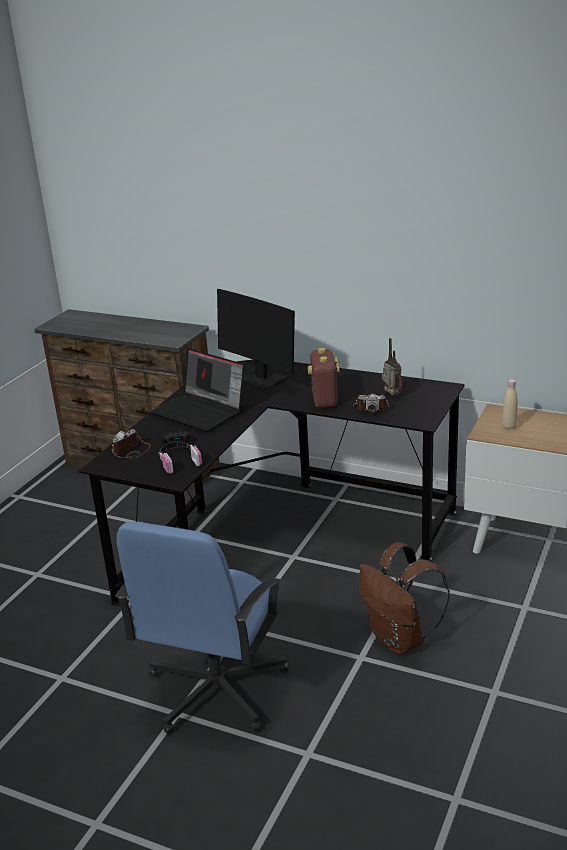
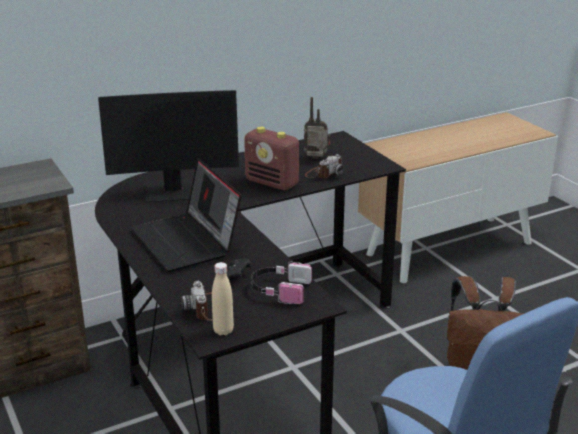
camera: 55 degrees left, 0 degrees up
(201, 411) = (187, 242): laptop -> laptop turned 75 degrees clockwise
(509, 427) = (411, 152): beige bottle -> beige bottle (223, 331)

